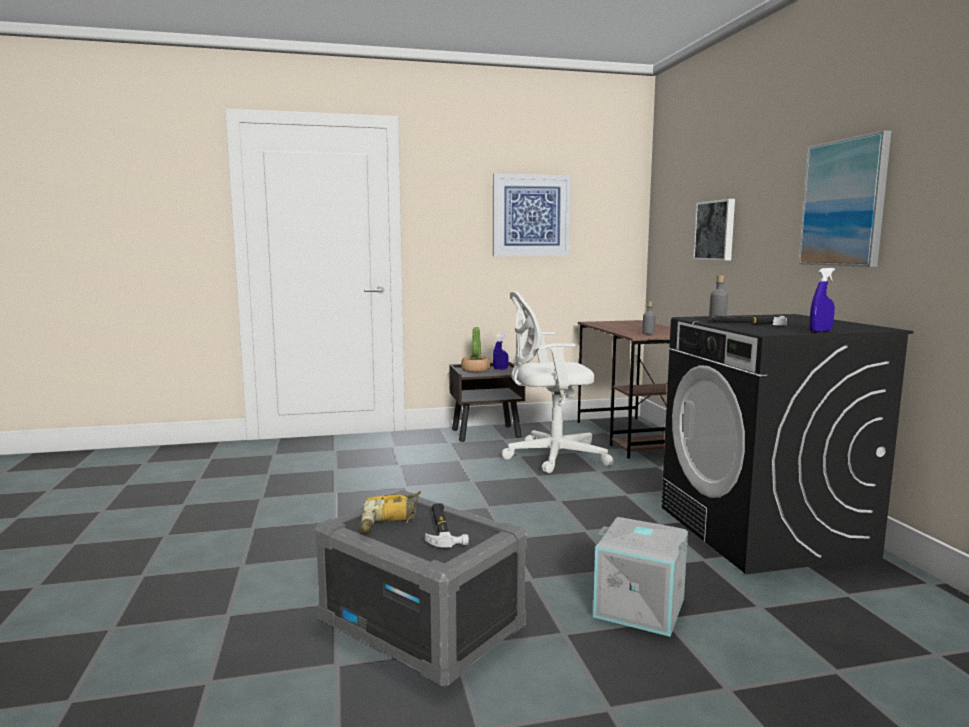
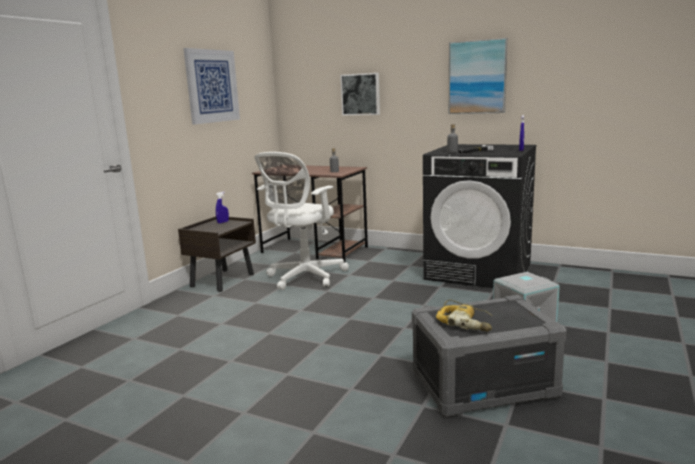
camera: 50 degrees left, 5 degrees up
(443, 528) = (495, 312): hammer -> none
(475, 370) = (208, 228): potted plant -> none

